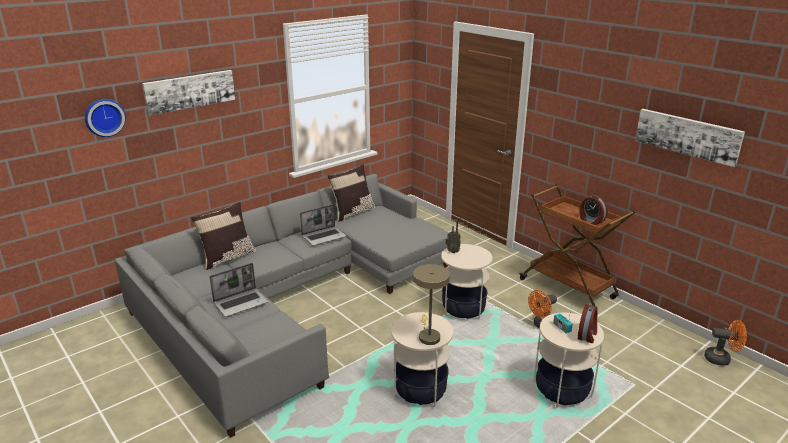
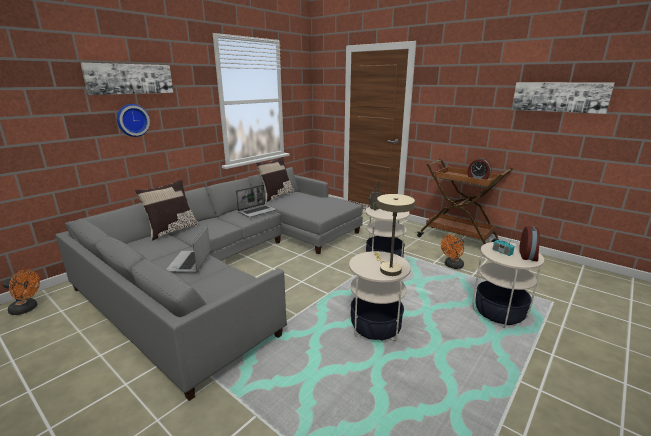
camera: 10 degrees left, 5 degrees down
(104, 117) = (39, 91): wall clock -> wall clock (132, 120)
(241, 303) = (190, 262): laptop -> laptop turned 135 degrees clockwise
(721, 359) = (602, 276): orange fan -> orange fan (27, 309)

